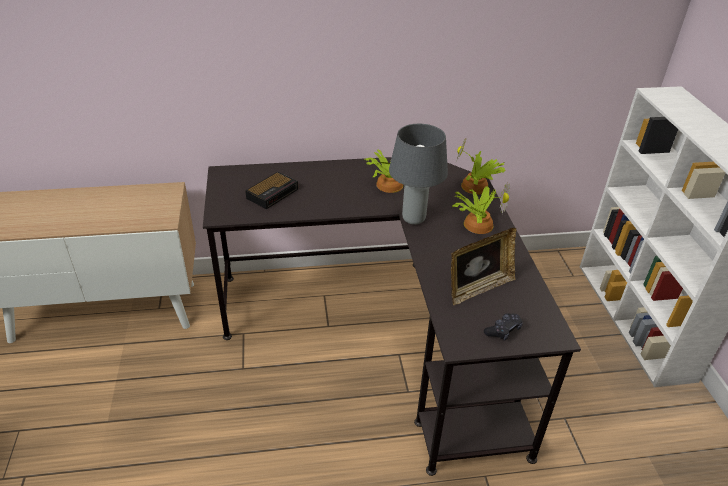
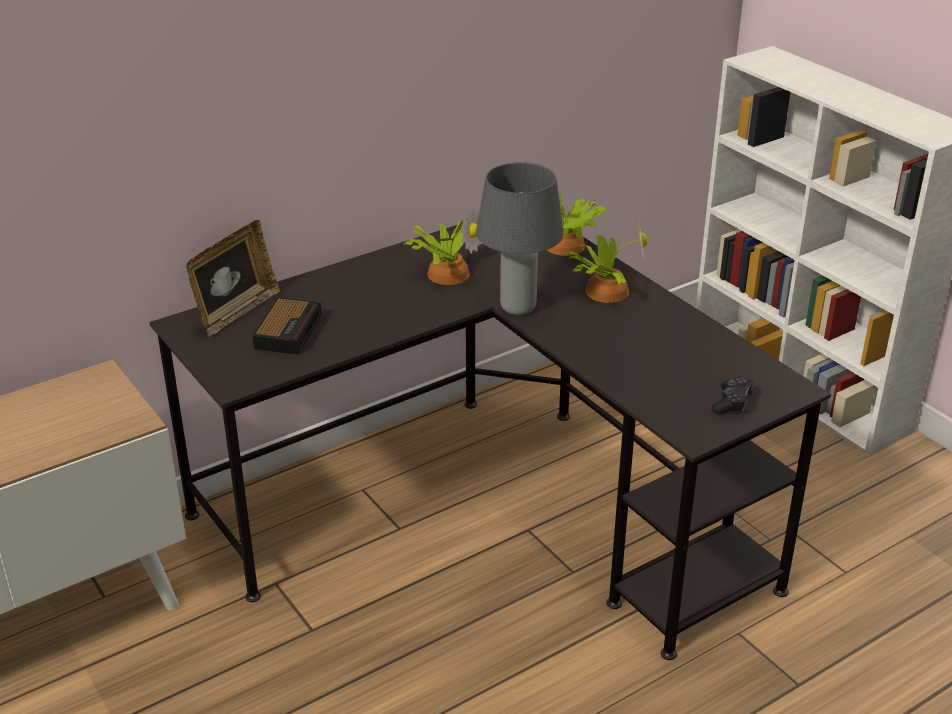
camera: 25 degrees left, 5 degrees down
(478, 288) = (666, 365): picture frame -> picture frame (236, 312)

